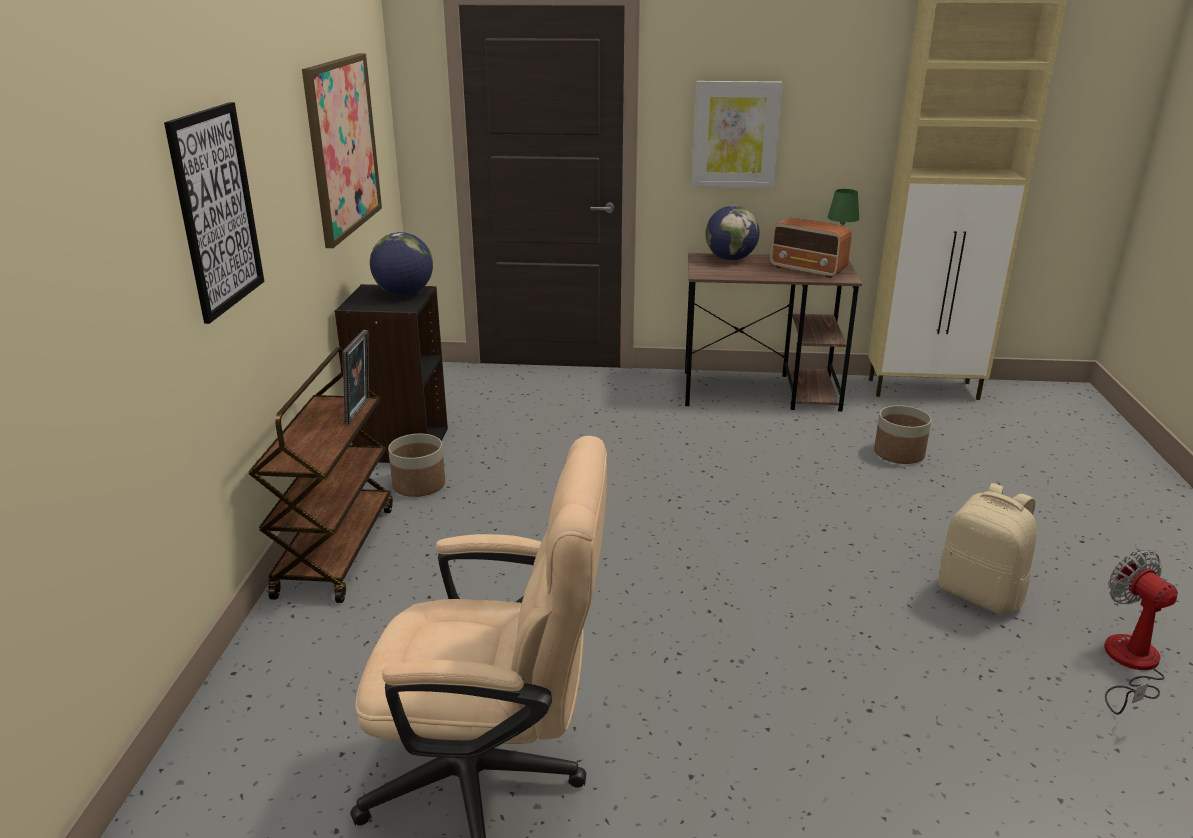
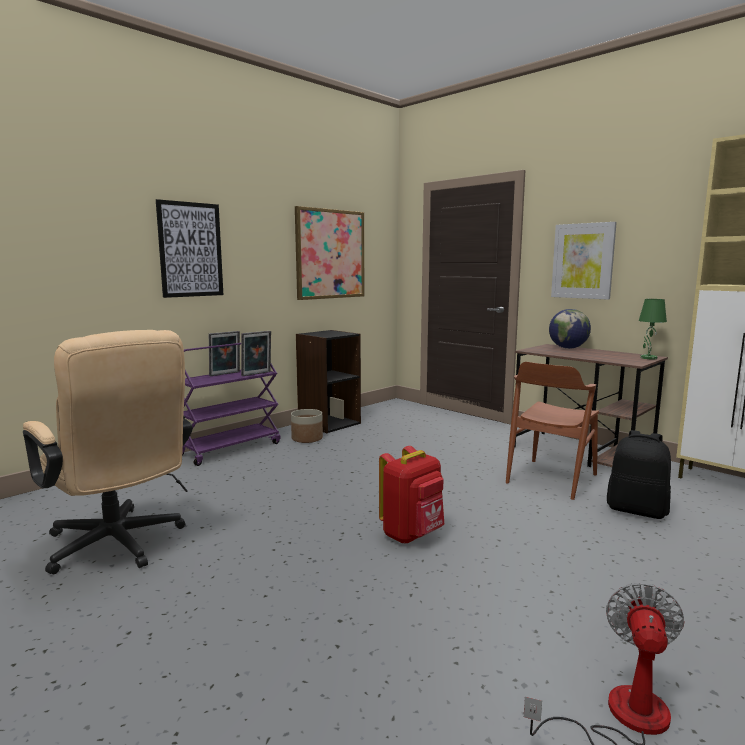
camera: 40 degrees right, 15 degrees down
(304, 427) = (225, 374): none -> picture frame
(335, 550) = (230, 449): brown cart -> purple cart
(404, 293) = (339, 333): globe -> none
(775, 577) = (412, 535): none -> red backpack
(784, 441) = (551, 478): none -> brown chair
(808, 270) = (614, 357): radio -> none
(899, 453) = (637, 510): planter -> black backpack
(980, 594) = (553, 606): beige backpack -> none

